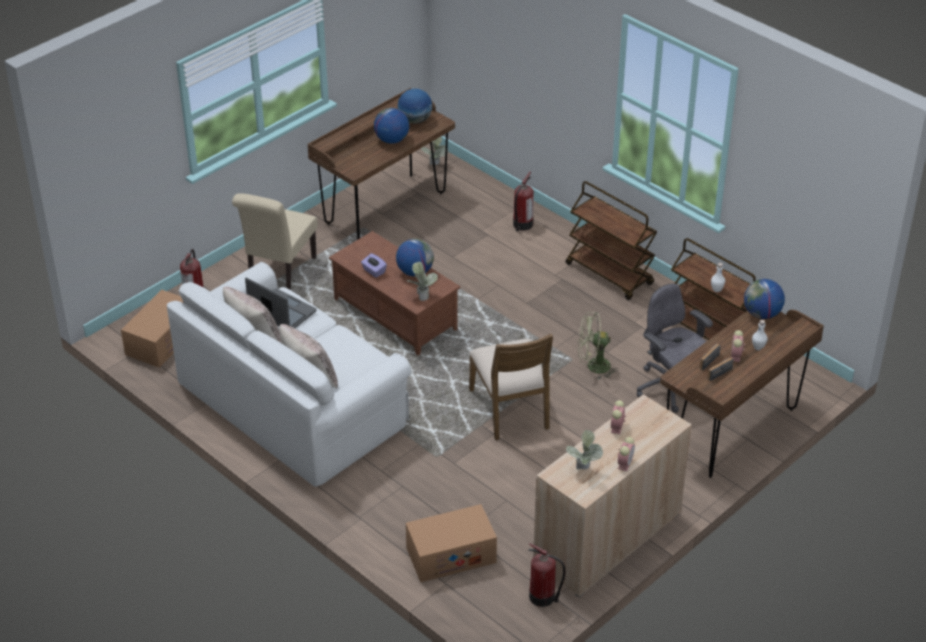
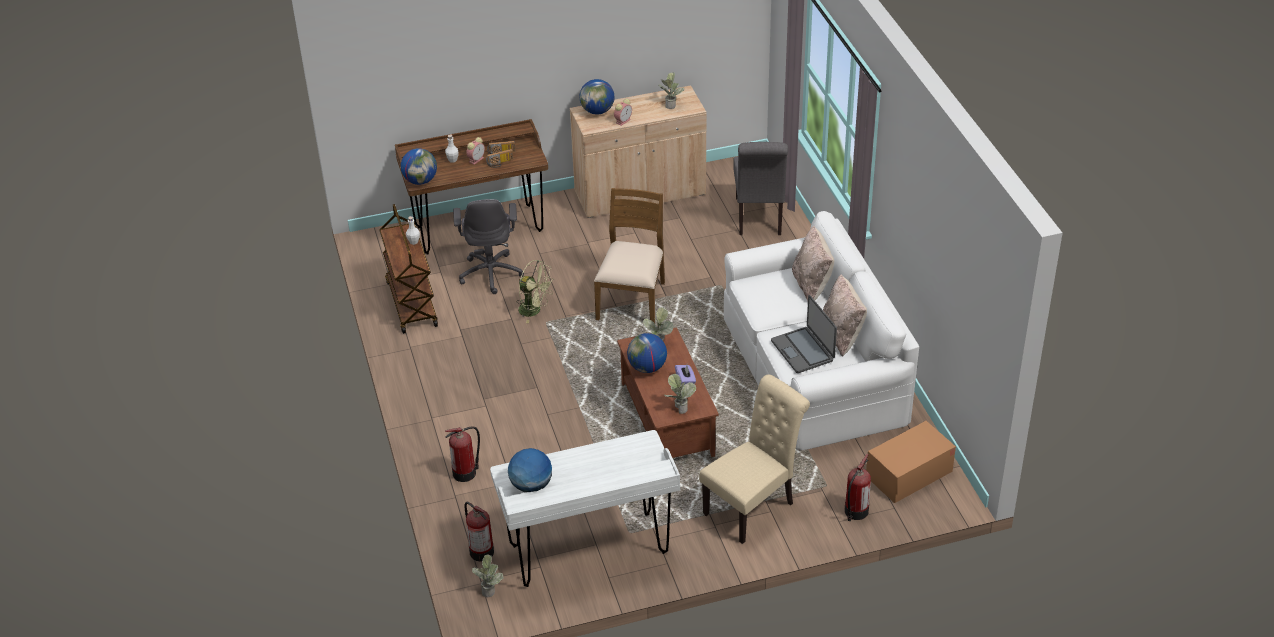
camera: 150 degrees left, 0 degrees up
(364, 250) = (679, 407): none -> potted plant
(385, 208) = (589, 550): brown desk -> white desk
(391, 140) = (577, 467): globe -> globe (597, 111)
(451, 555) = (759, 219): cardboard box -> grey chair
(543, 597) = (714, 176): fire extinguisher -> fire extinguisher (480, 551)
(610, 274) = (436, 387): brown cart -> none
(625, 463) = (639, 100): alarm clock -> none

